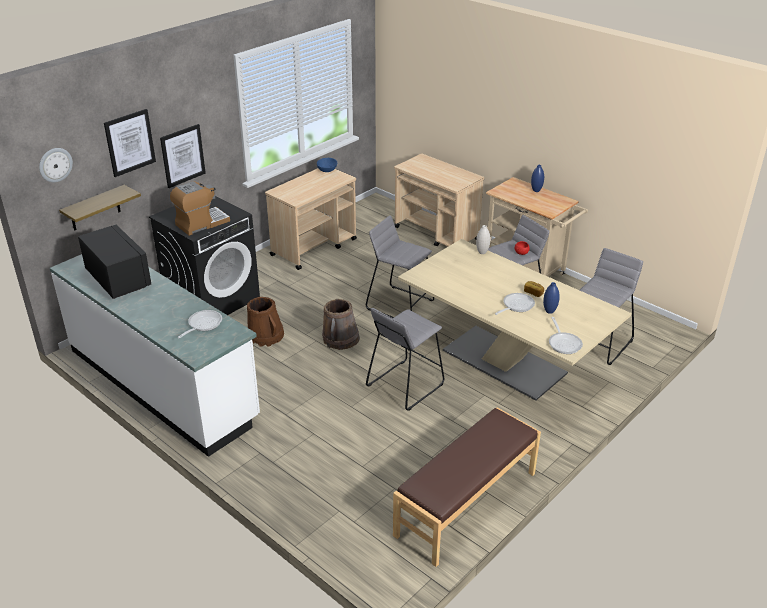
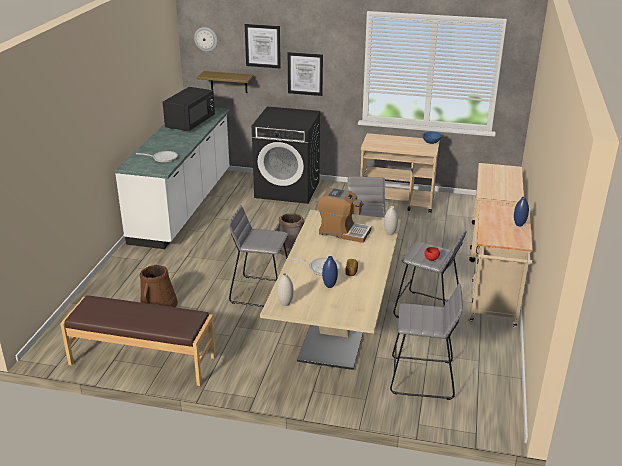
camera: 60 degrees right, 5 degrees down
(201, 223) = (276, 121): coffee machine -> coffee machine (343, 232)
(265, 336) = (266, 220): brown bucket -> brown bucket (159, 304)
(564, 343) = (285, 303): frying pan -> white vase

